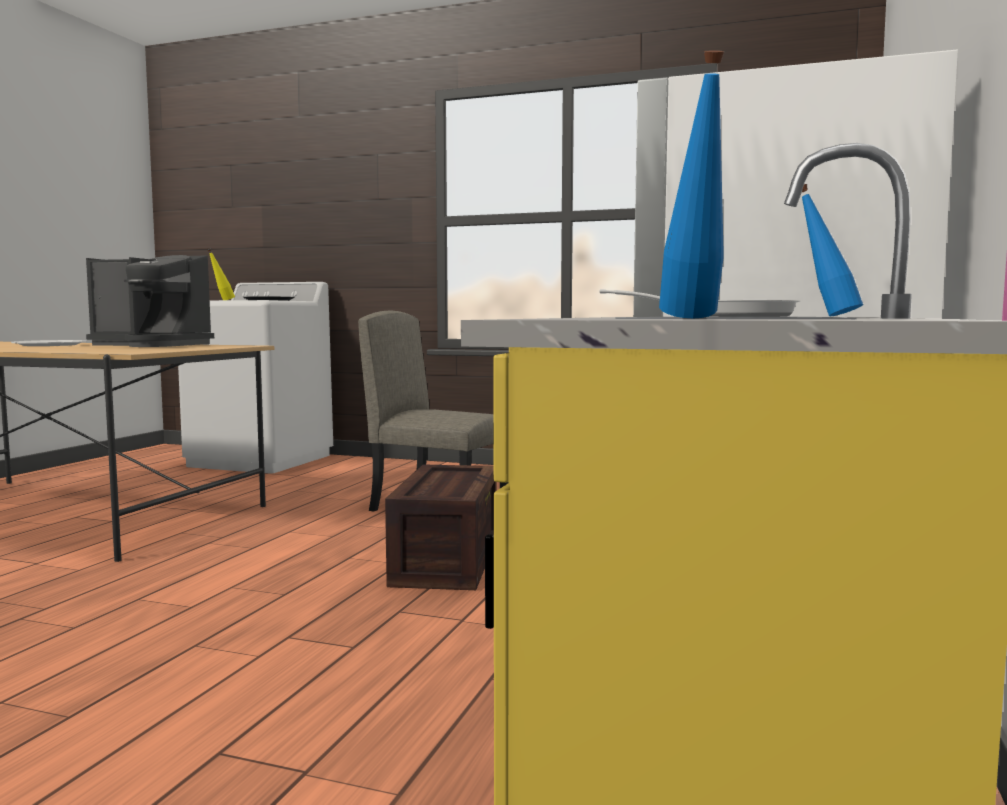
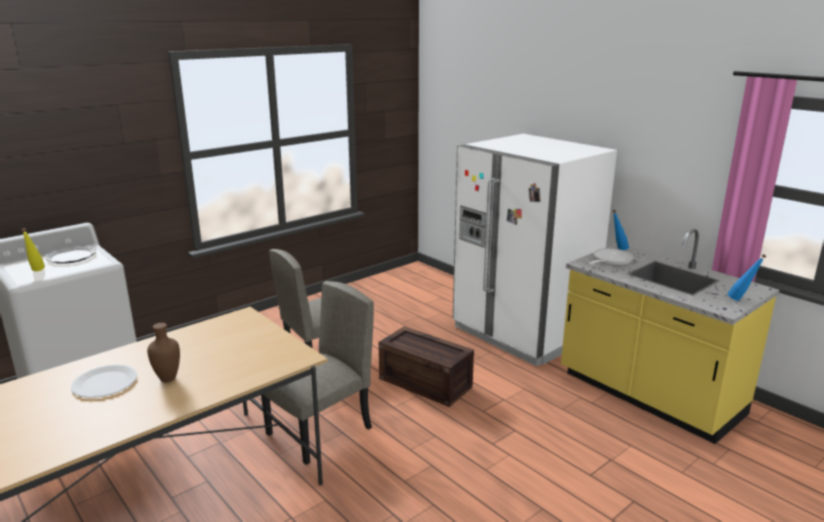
camera: 60 degrees left, 15 degrees up
(59, 347) = (167, 379): none -> brown vase
(152, 345) = (194, 344): coffee machine -> none
(247, 538) = (320, 431): none -> beige chair

